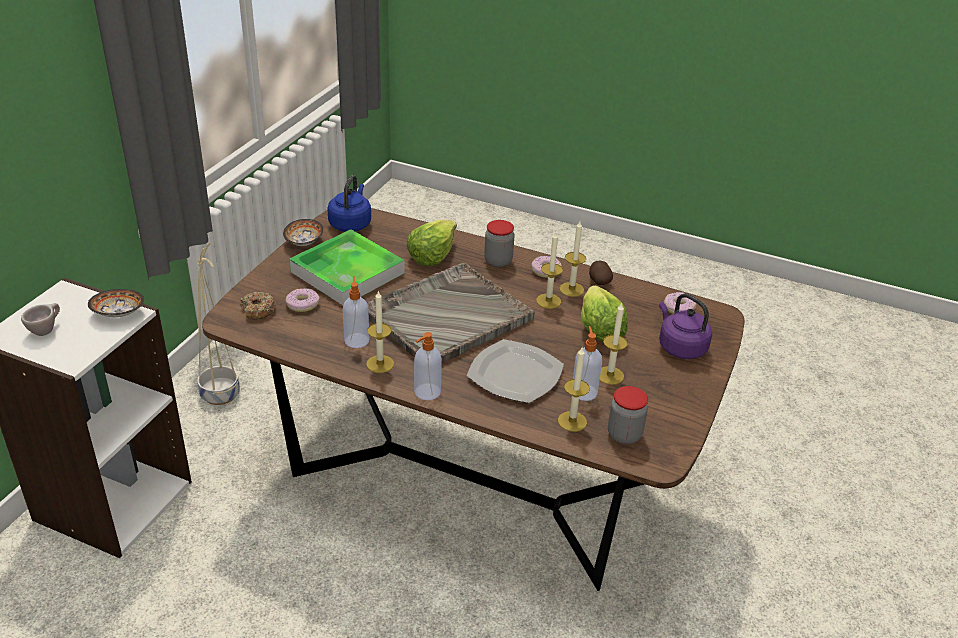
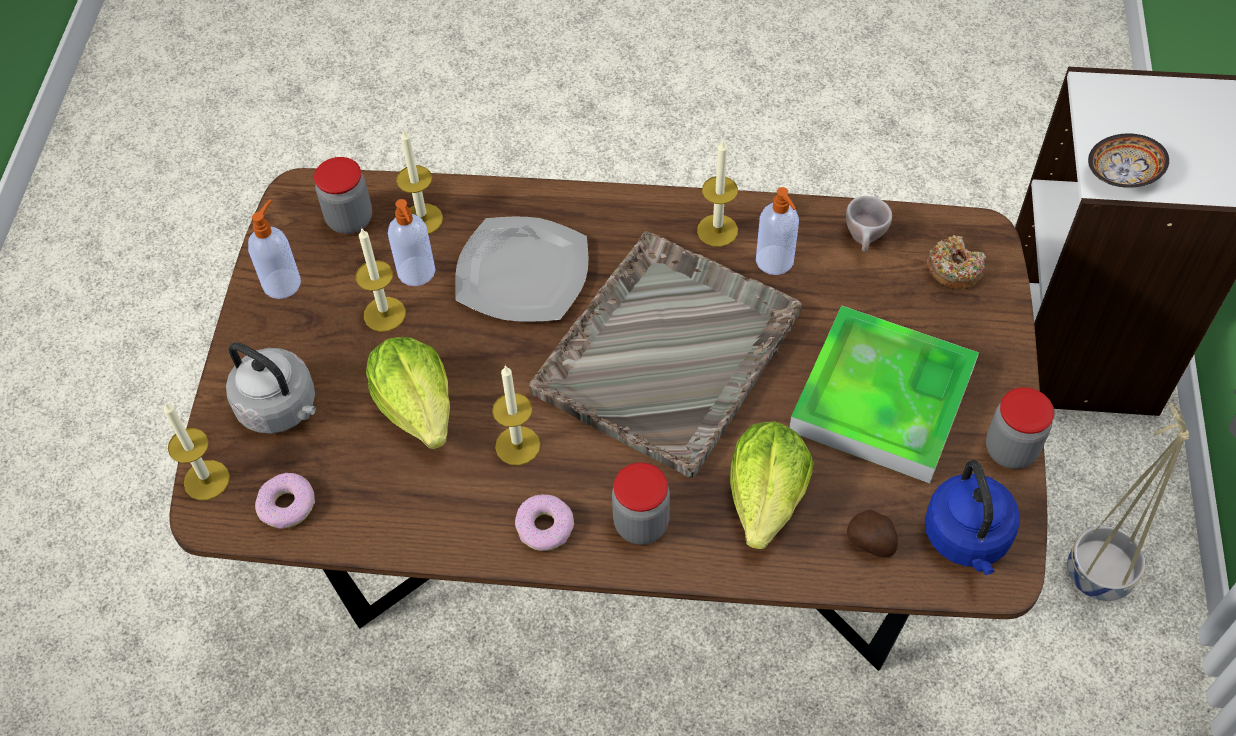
camera: 165 degrees right, 20 degrees up
(46, 330) = (1181, 120): beige cup -> beige cup (865, 241)
(302, 304) = (900, 303): donut -> none
(303, 243) = (1010, 450): bowl -> jar
(426, 392) = (630, 204): soap dispenser -> soap dispenser (282, 282)
(571, 289) = (485, 490): candle -> candle (206, 480)
(598, 281) = (441, 531): potato -> potato (872, 543)
(680, 347) = (281, 408): purple kettle -> grey kettle

